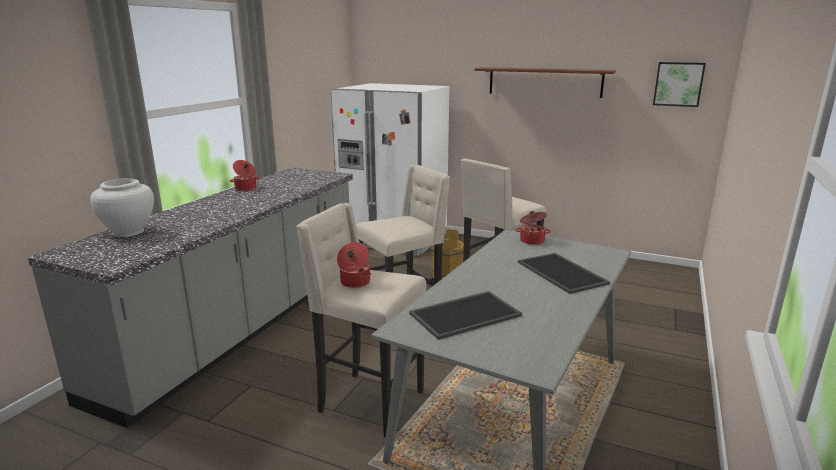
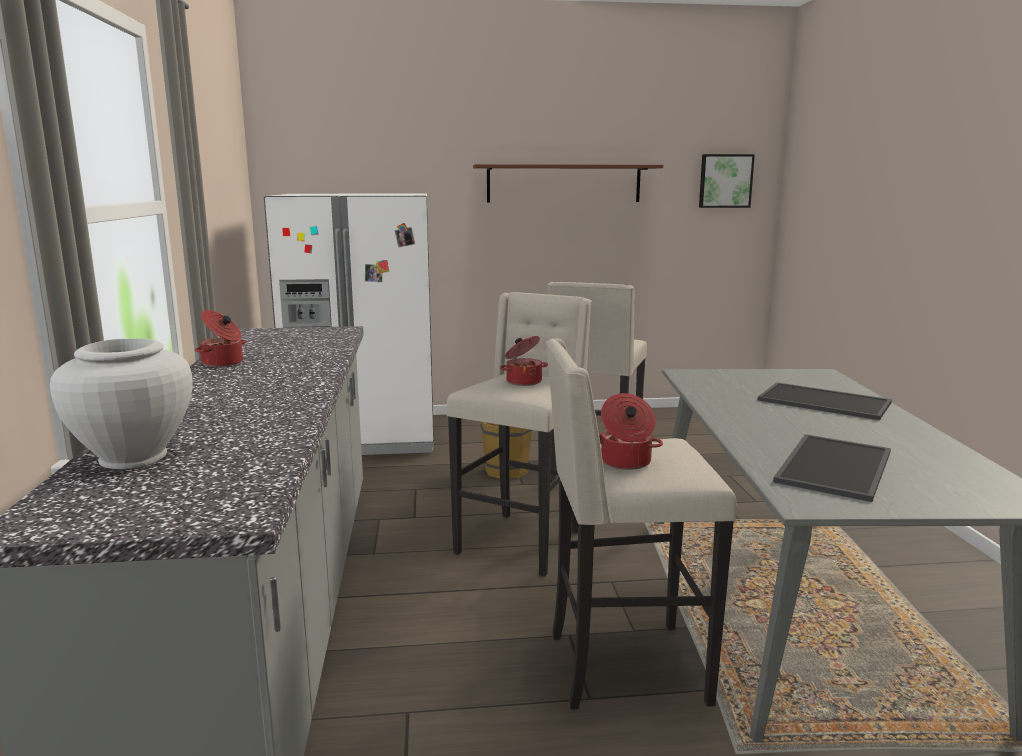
camera: 30 degrees left, 5 degrees down
(532, 240) = (719, 376): cooking pot -> cooking pot (523, 381)

